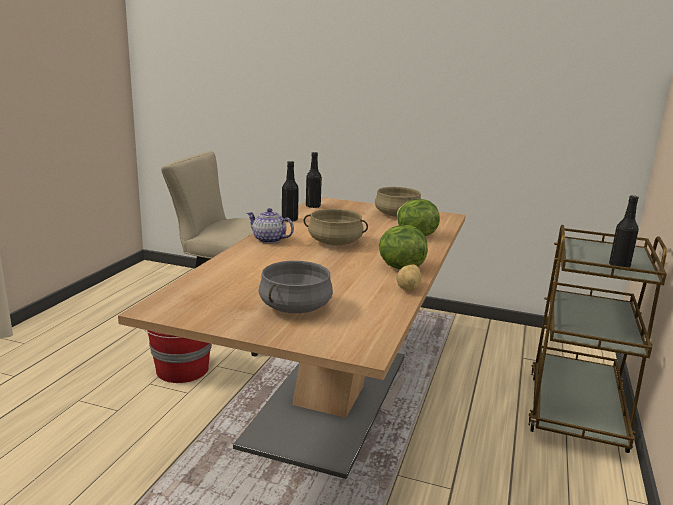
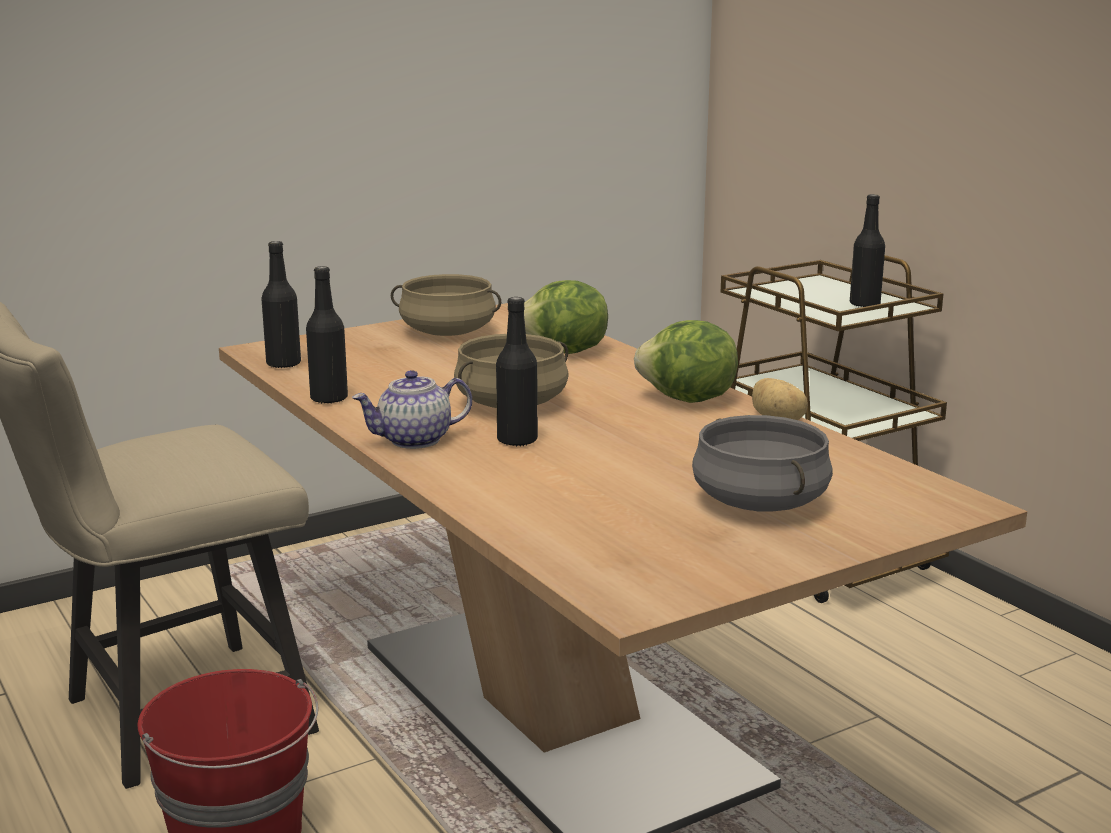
camera: 50 degrees left, 0 degrees up
(295, 253) = (517, 440): none -> black bottle

